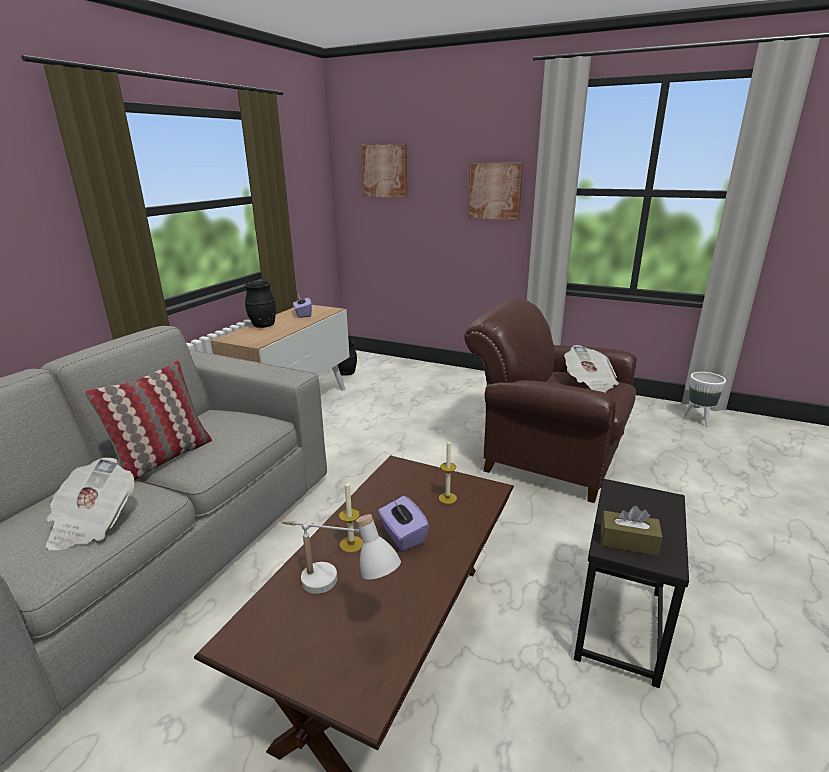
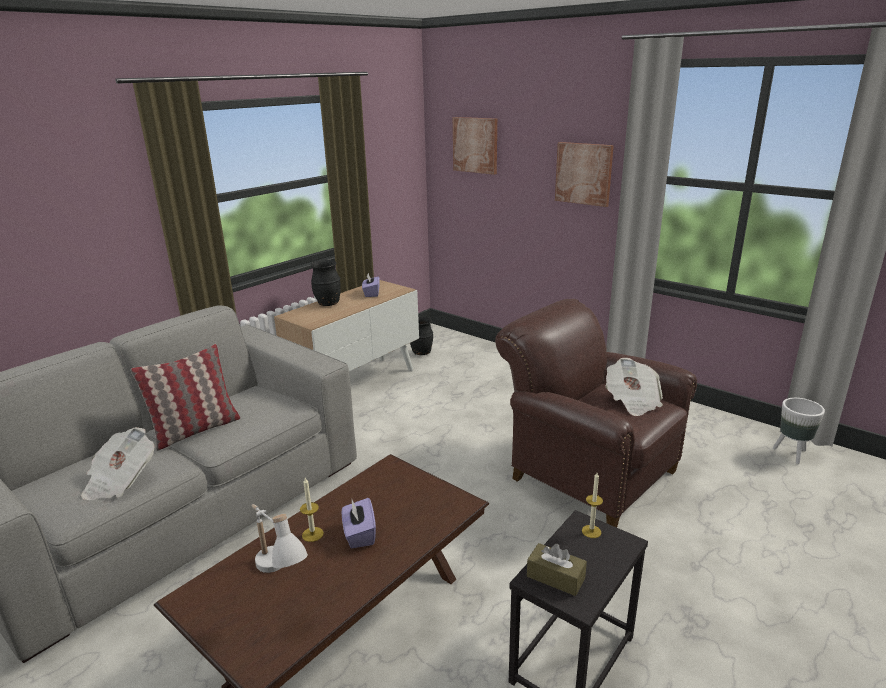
camera: 15 degrees right, 0 degrees up
(447, 498) = (418, 505): candle -> candle (591, 531)

